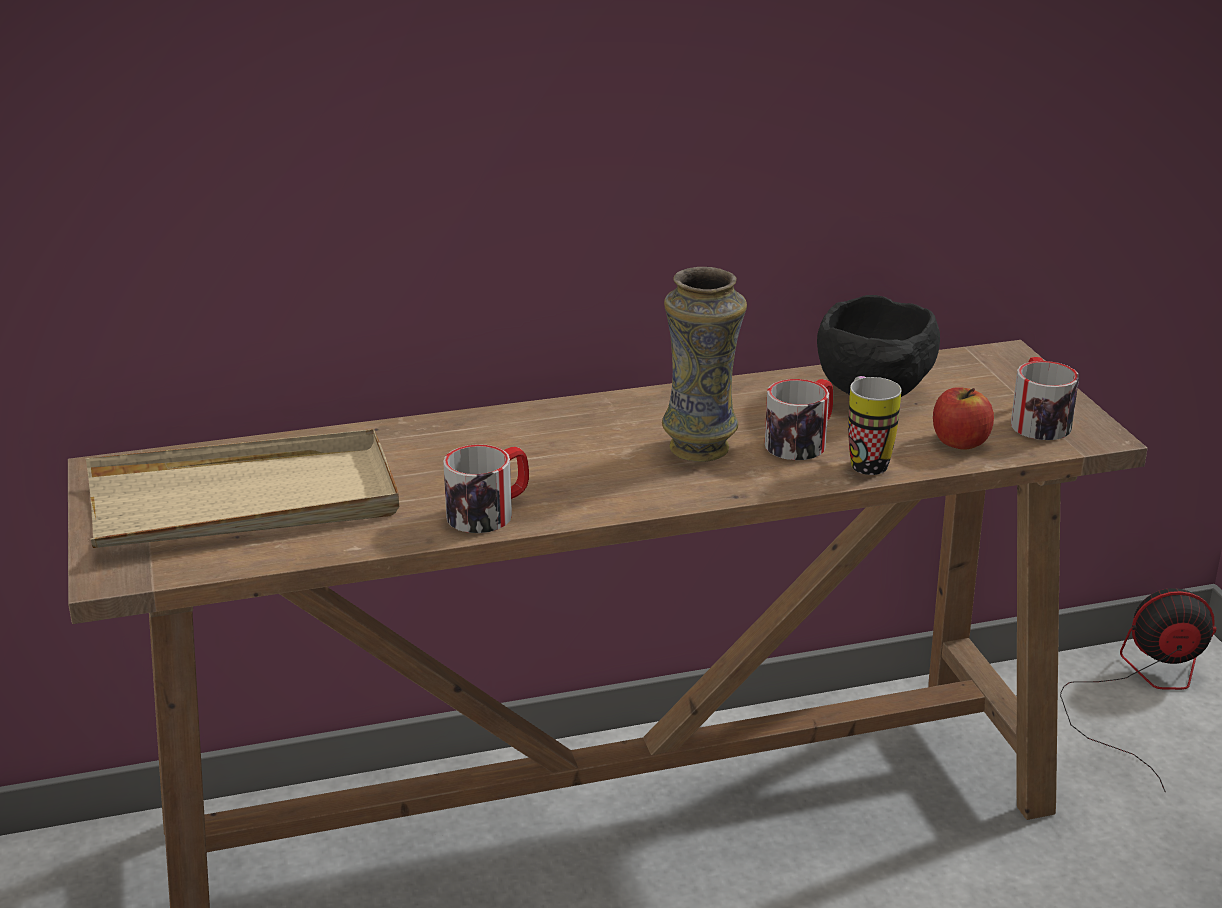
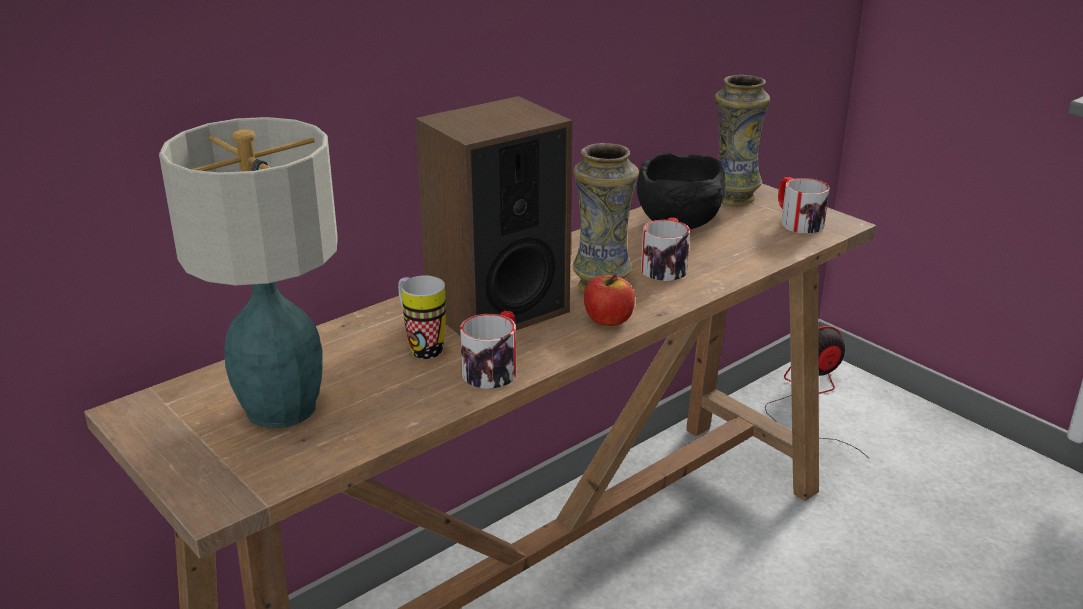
camera: 25 degrees left, 0 degrees up
(244, 501) = (283, 409): beige tray -> table lamp
(553, 449) = (496, 310): none -> speaker
(864, 460) = (719, 270): mug -> mug (420, 346)
(959, 442) = (765, 245): apple -> apple (608, 320)
(983, 373) = (733, 197): none -> vase

